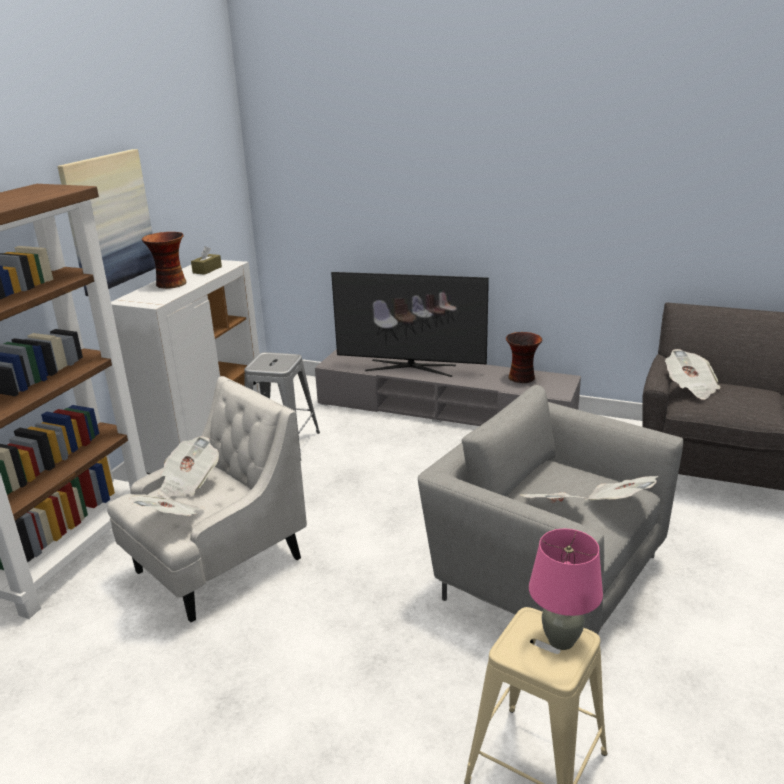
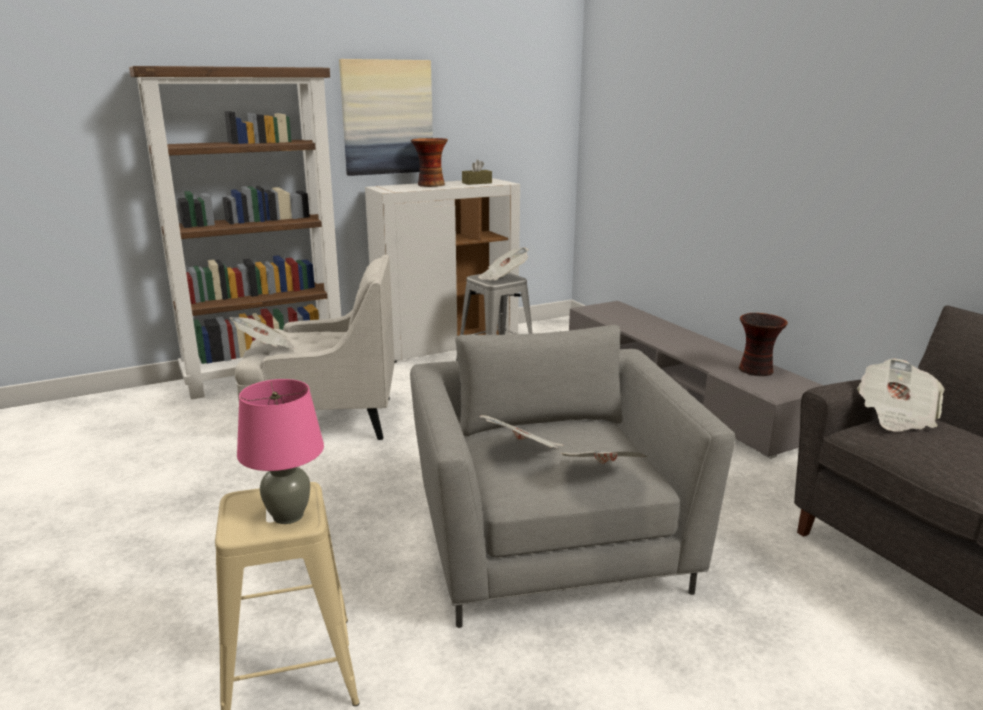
camera: 40 degrees right, 5 degrees down
(189, 482) = (317, 333): newspaper -> newspaper (503, 277)
(410, 368) = (653, 331): television -> none

